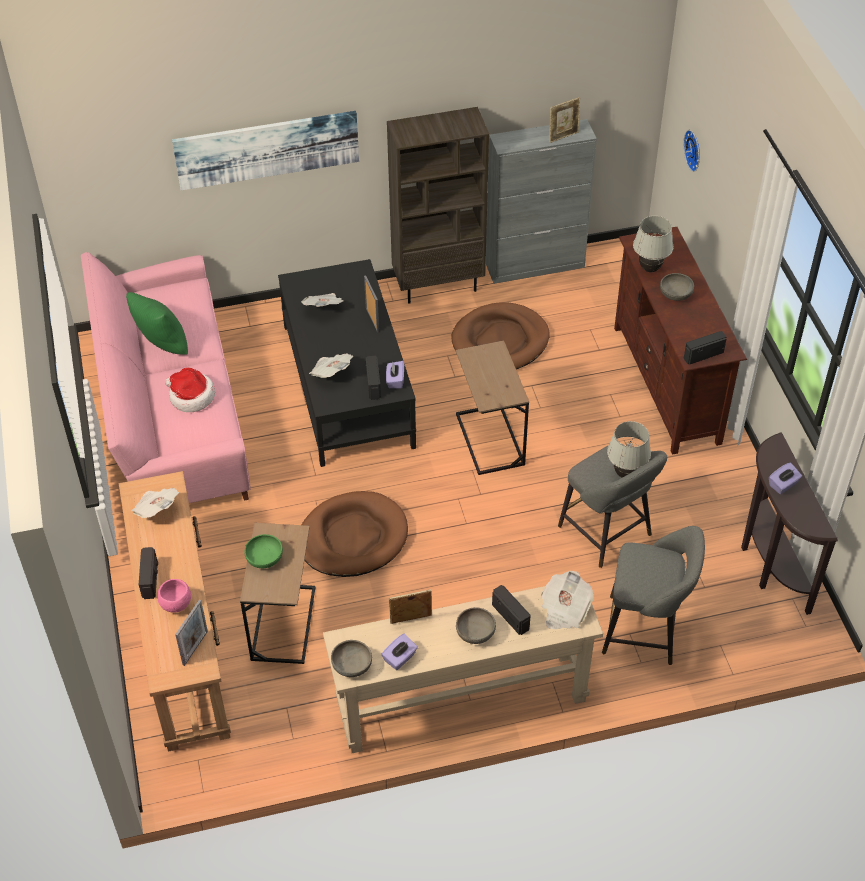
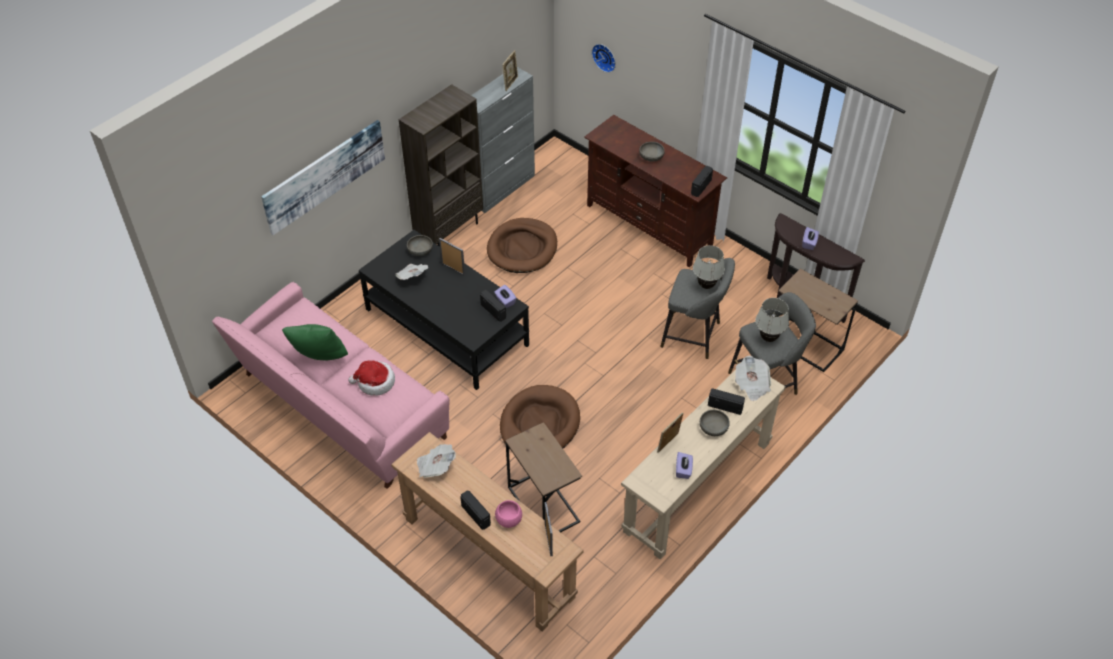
camera: 35 degrees left, 0 degrees up
(264, 558) = (534, 459): green bowl -> none
(331, 373) = (457, 317): newspaper -> none
(352, 665) = (658, 492): grey bowl -> grey bowl (420, 251)
(490, 439) = (571, 314): brown side table -> brown side table (806, 344)
(650, 268) = (621, 148): white table lamp -> white table lamp (768, 338)

